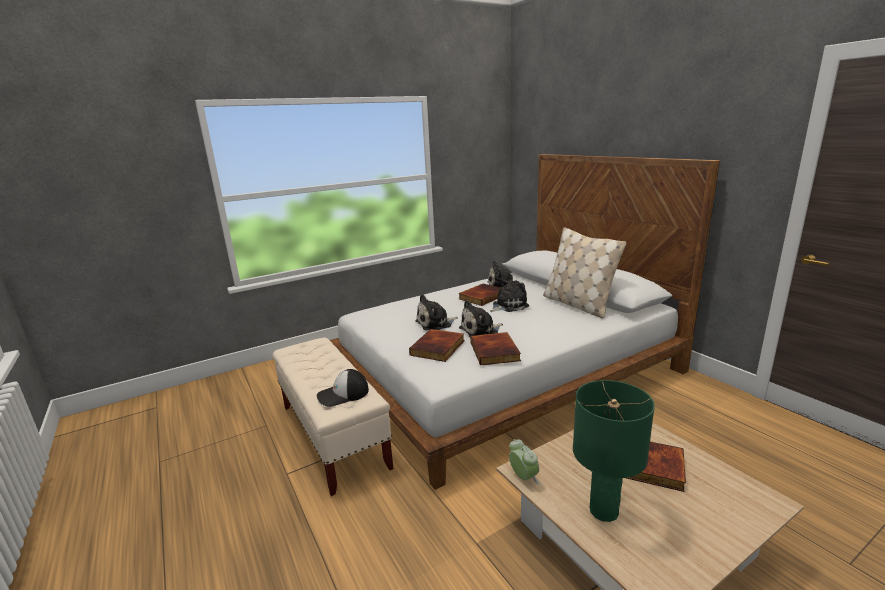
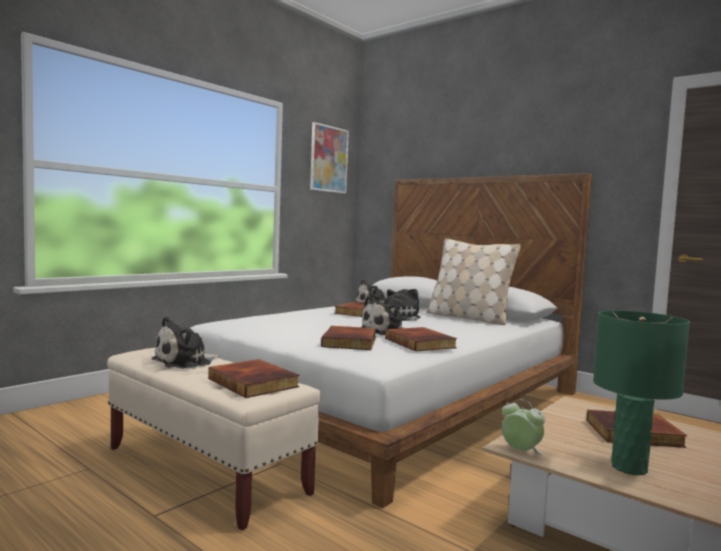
camera: 20 degrees left, 15 degrees down
(343, 394) = (255, 382): cap -> book
(435, 323) = (326, 328): plush toy -> plush toy (185, 362)
(479, 137) = (328, 159): none -> picture

